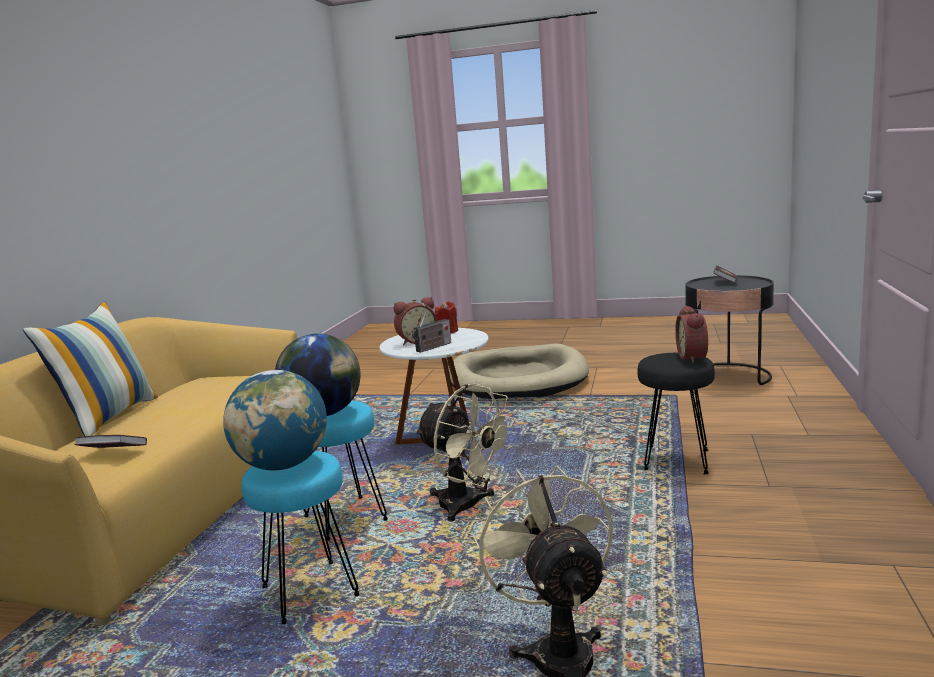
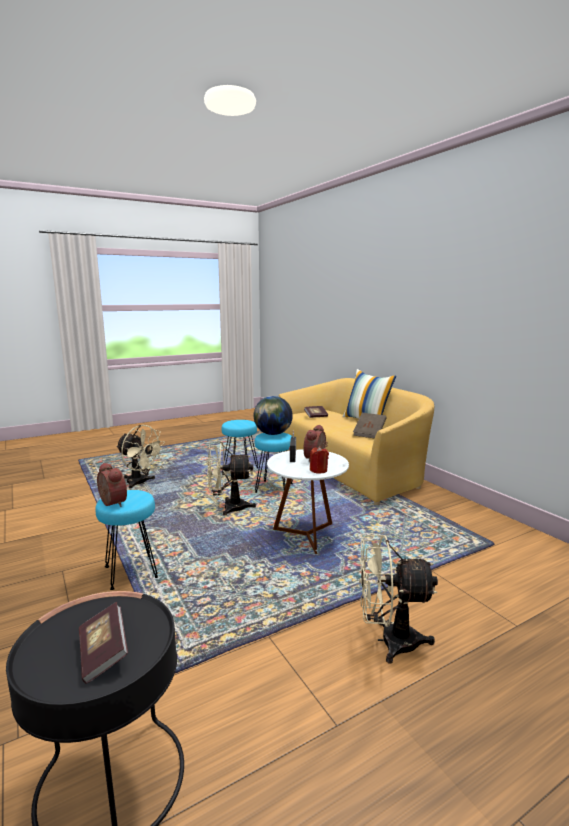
camera: 135 degrees right, 0 degrees up
(206, 391) = (369, 433): none -> brown book
(283, 466) = (241, 422): globe -> none
(517, 378) = (389, 641): beige dog bed -> beige fan
(676, 461) = (131, 571): black stool -> turquoise stool

